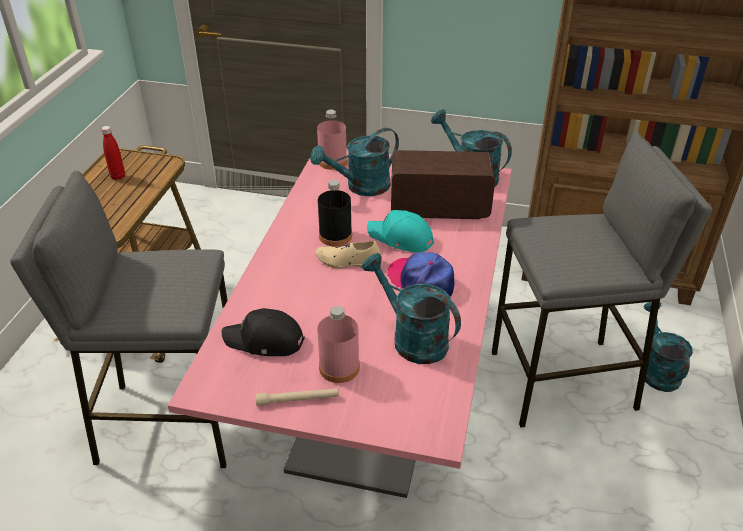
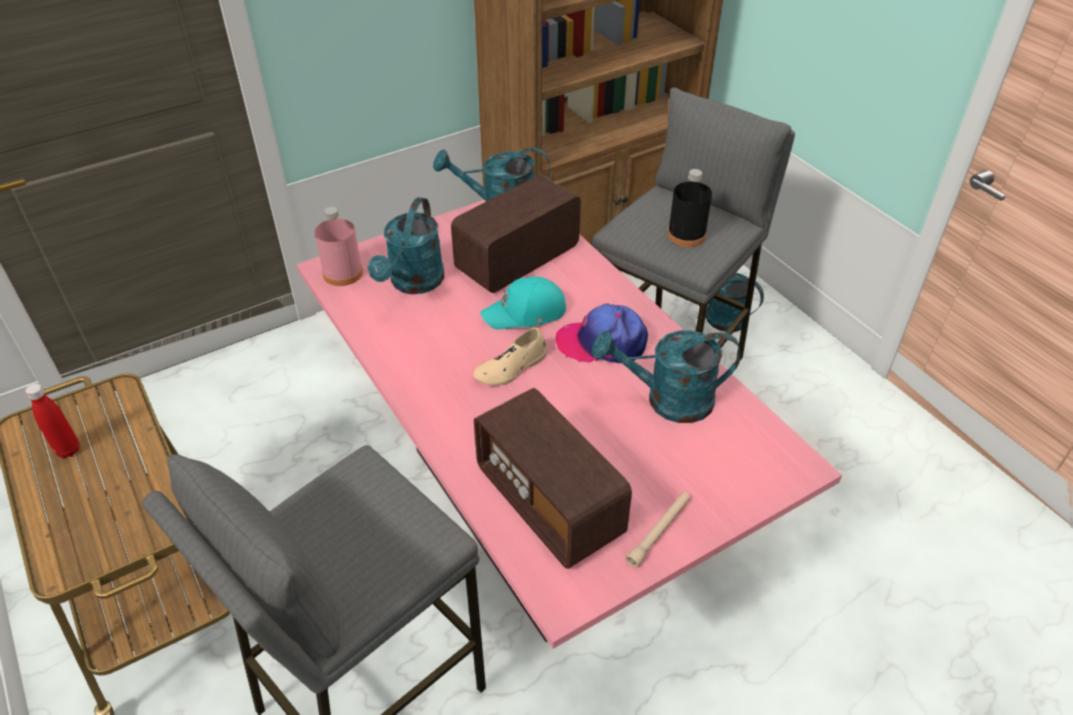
camera: 45 degrees left, 5 degrees up
(264, 341) = (549, 503): black cap -> radio
(335, 236) = (462, 350): black bottle -> black bottle (686, 235)
(339, 367) = (649, 473): pink bottle -> none

